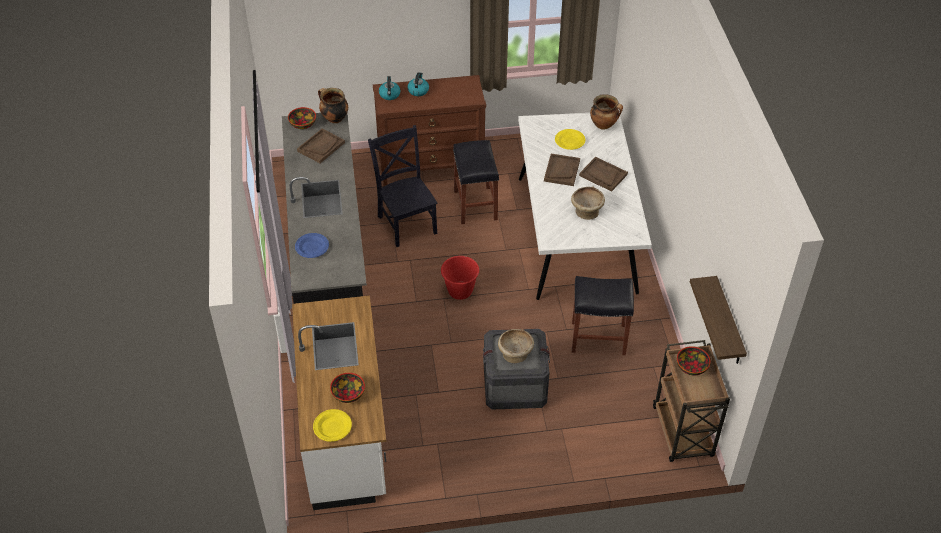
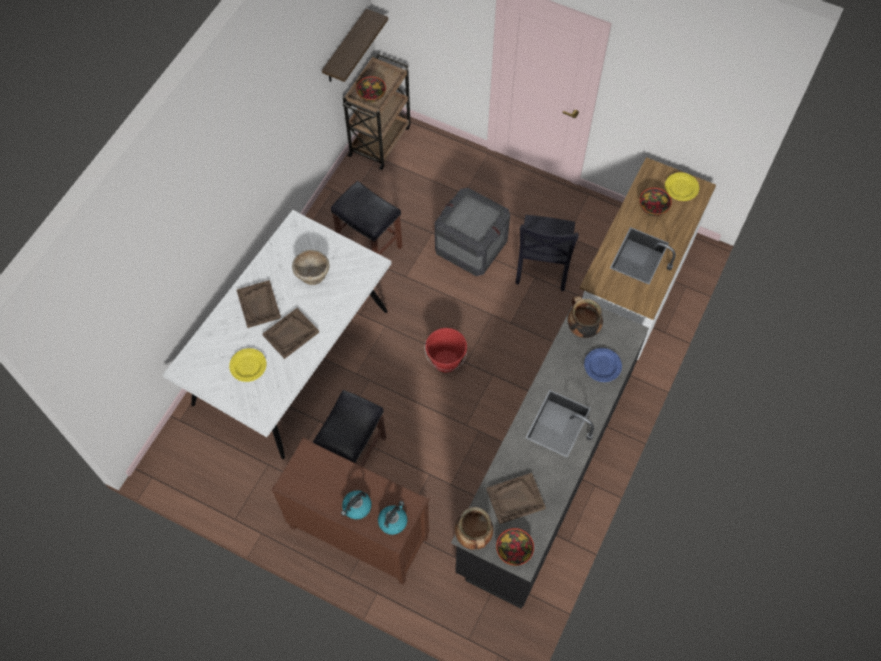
camera: 145 degrees left, 15 degrees up
(406, 222) = (437, 474): black chair -> black chair (542, 268)
(515, 354) = (474, 216): beige bowl -> none
(604, 125) = (195, 365): cooking pot -> cooking pot (582, 328)

